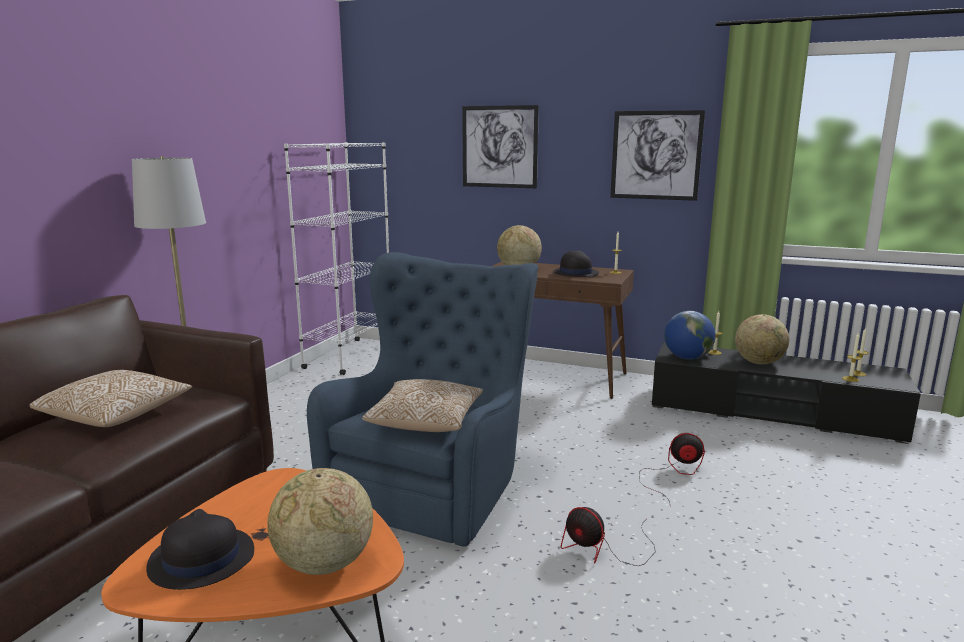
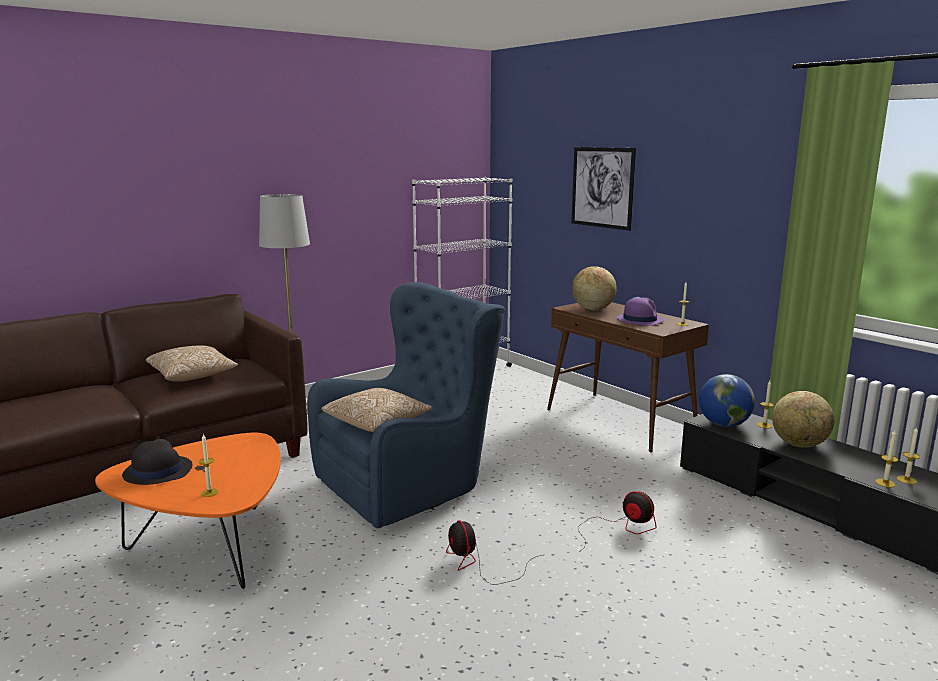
camera: 30 degrees right, 0 degrees up
(323, 564) = (209, 492): globe -> candle
(575, 273) = (639, 320): black hat -> purple hat
(655, 155) = (738, 205): picture -> none

